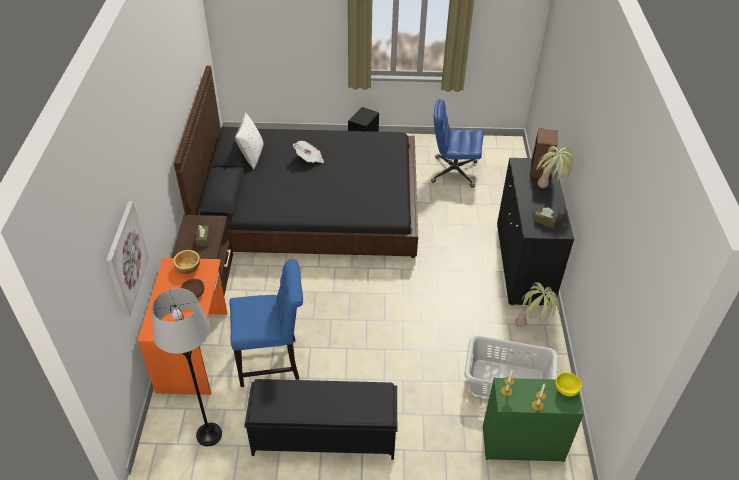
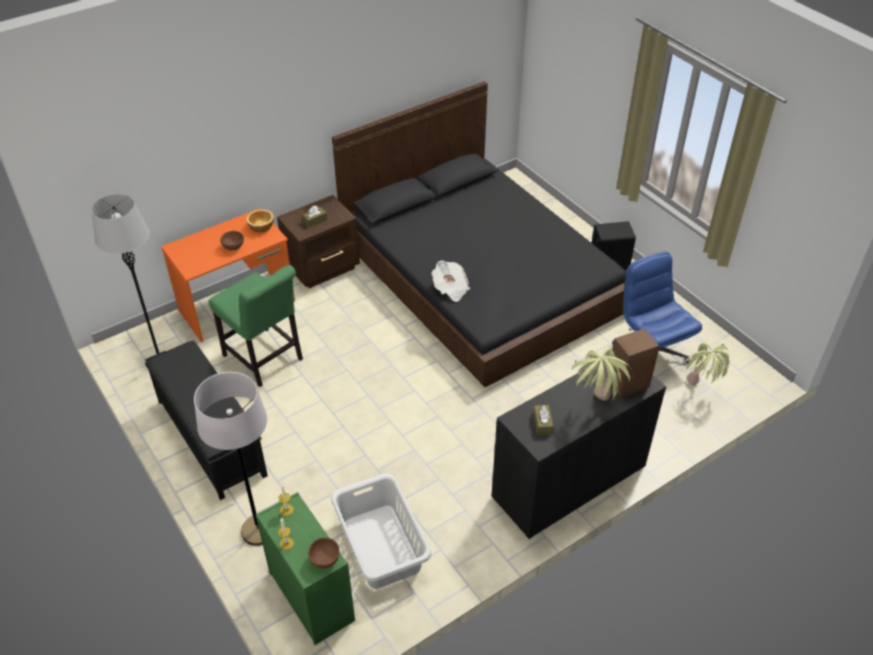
camera: 55 degrees right, 0 degrees up
(125, 258) = (176, 169): picture -> none
(251, 156) = (463, 193): white pillow -> none
(273, 362) = (265, 359): blue chair -> green chair
(309, 159) = (501, 228): newspaper -> newspaper (450, 288)
(442, 448) = (258, 531): none -> grey floor lamp
(533, 327) = (480, 534): potted plant -> potted plant (700, 392)
(566, 390) = (324, 560): yellow bowl -> brown bowl

